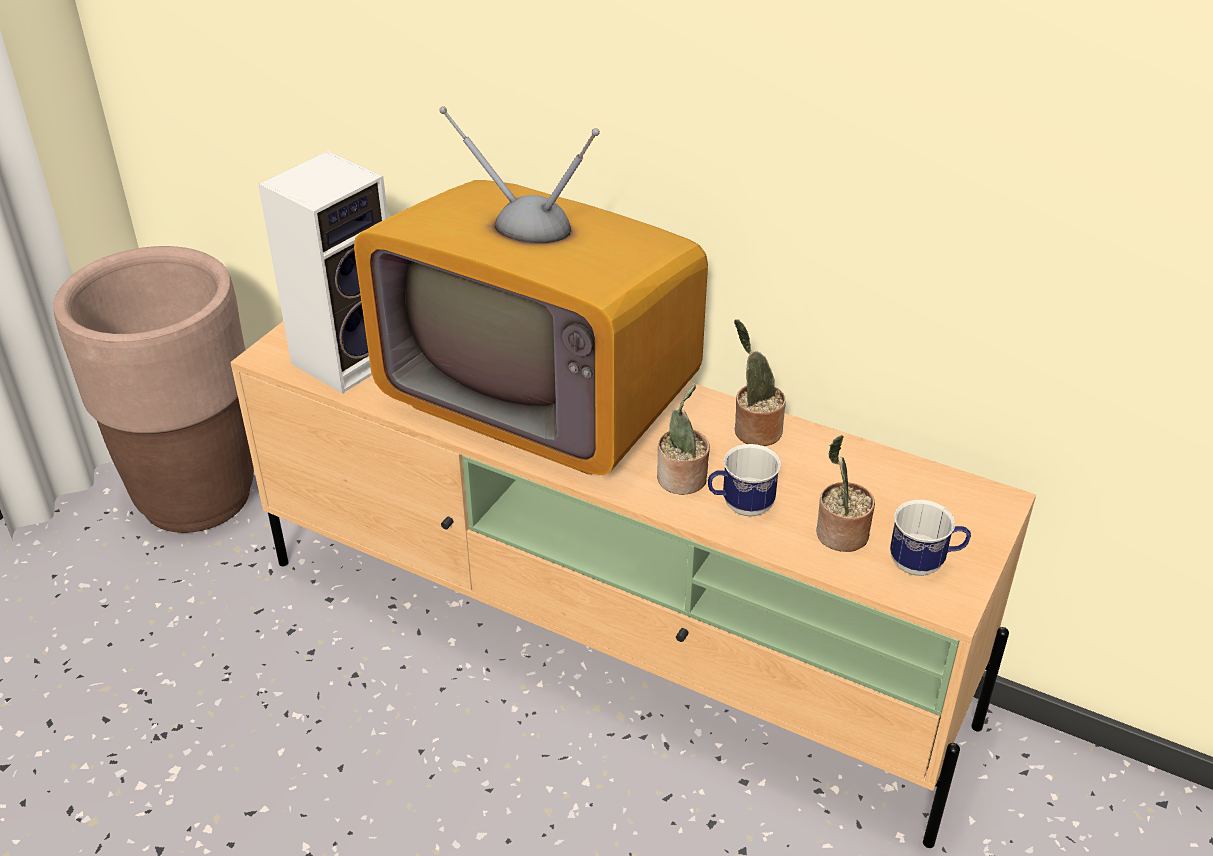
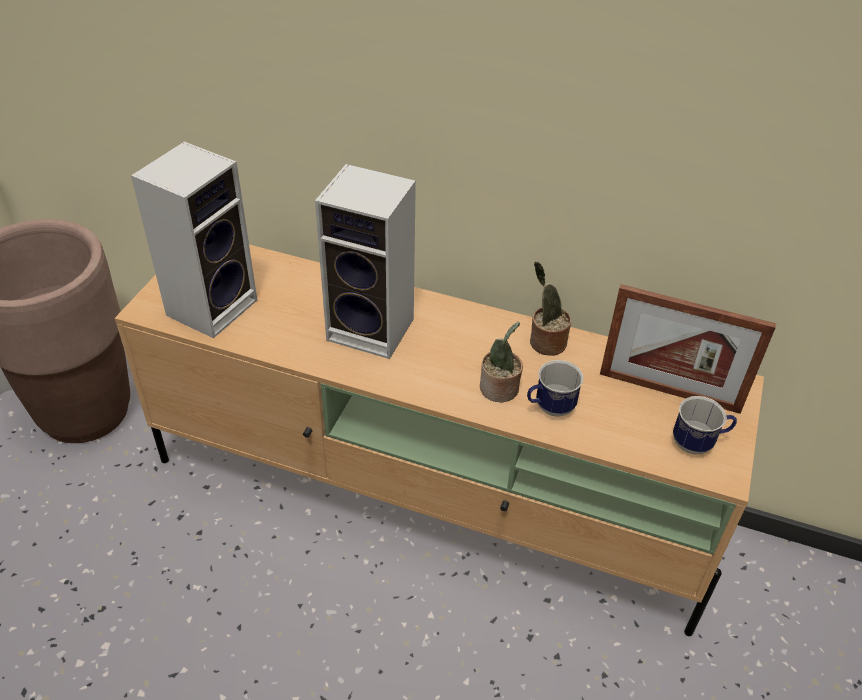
camera: 10 degrees left, 5 degrees up
(540, 398) = (374, 329): television -> speaker
(839, 535) = (629, 425): potted plant -> none
(902, 501) = (669, 391): none -> picture frame

